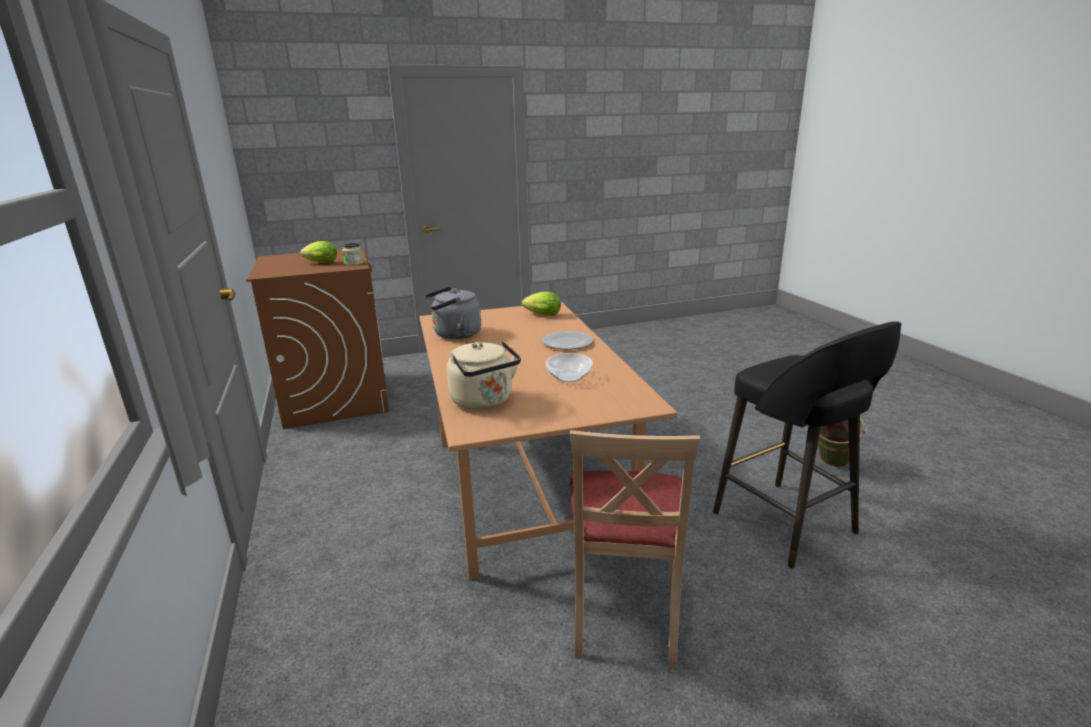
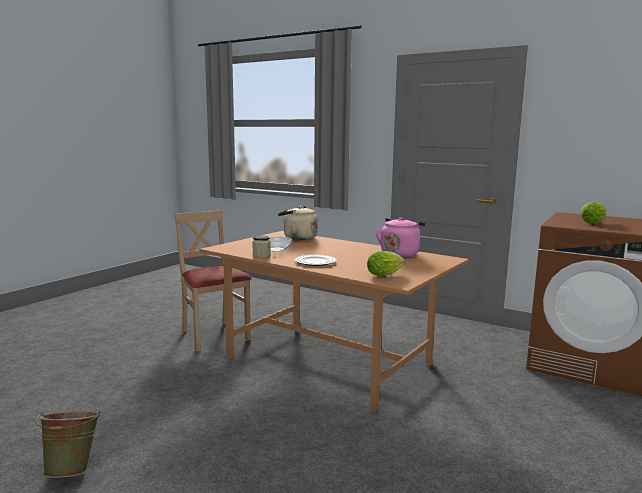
camera: 140 degrees right, 10 degrees down
(353, 263) = (573, 225): jar -> jar (261, 255)
(454, 334) = (400, 253): grey kettle -> pink kettle
(787, 525) = (129, 396): black stool -> none

